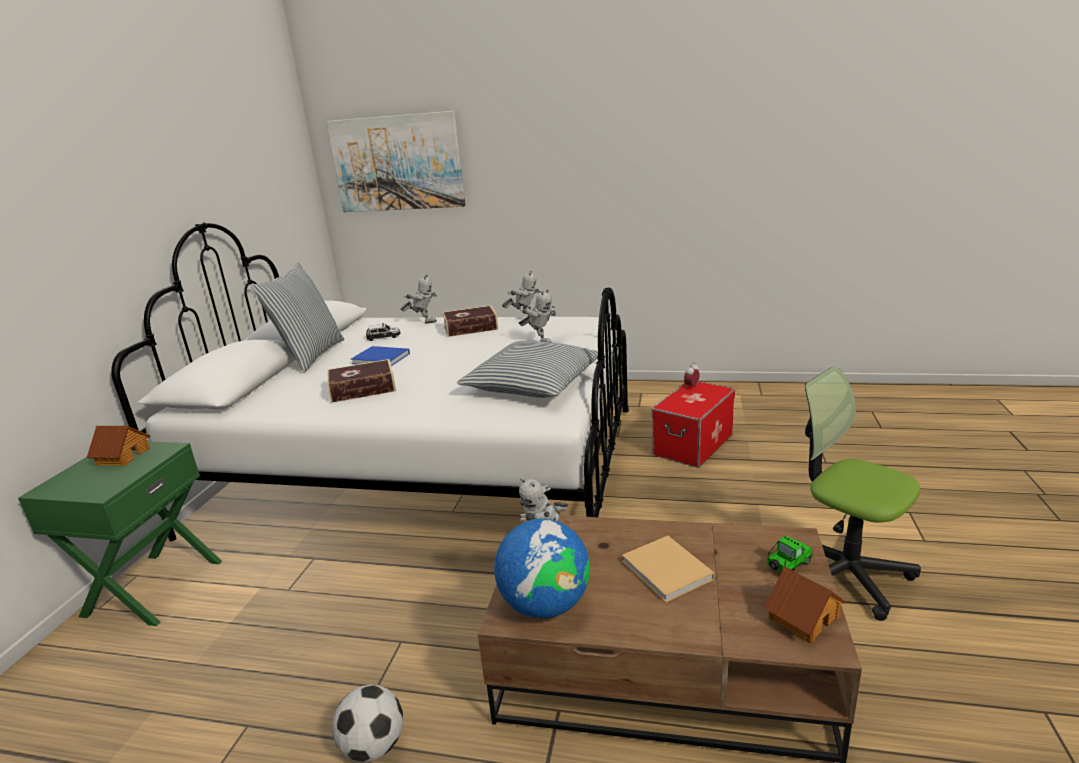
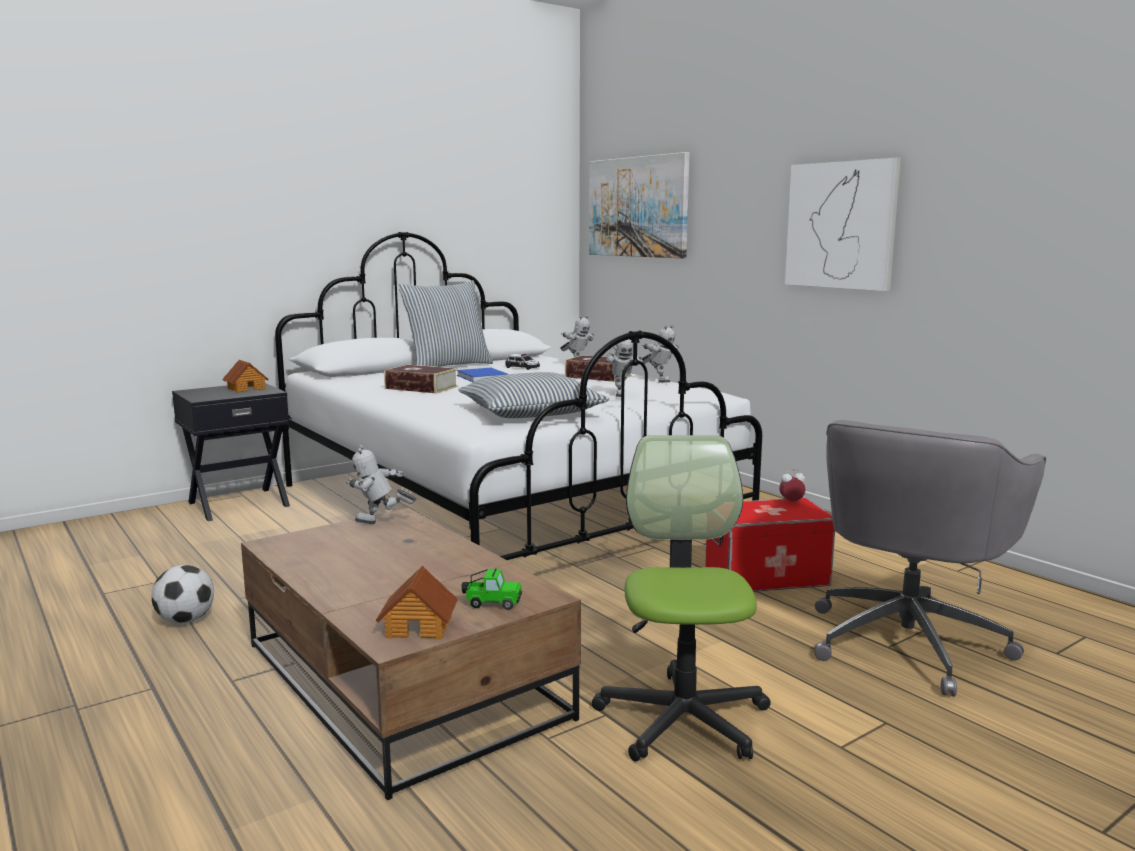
camera: 40 degrees right, 10 degrees down
(152, 587) = (238, 503): green nightstand -> black nightstand
(545, 605) = (301, 548): globe -> none
(624, 168) = (841, 225): none -> picture
(668, 572) = (407, 568): beige book -> none
(825, 453) = (908, 641): none -> grey office chair

